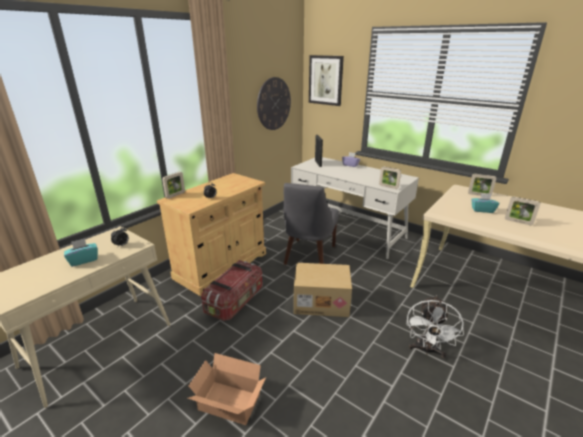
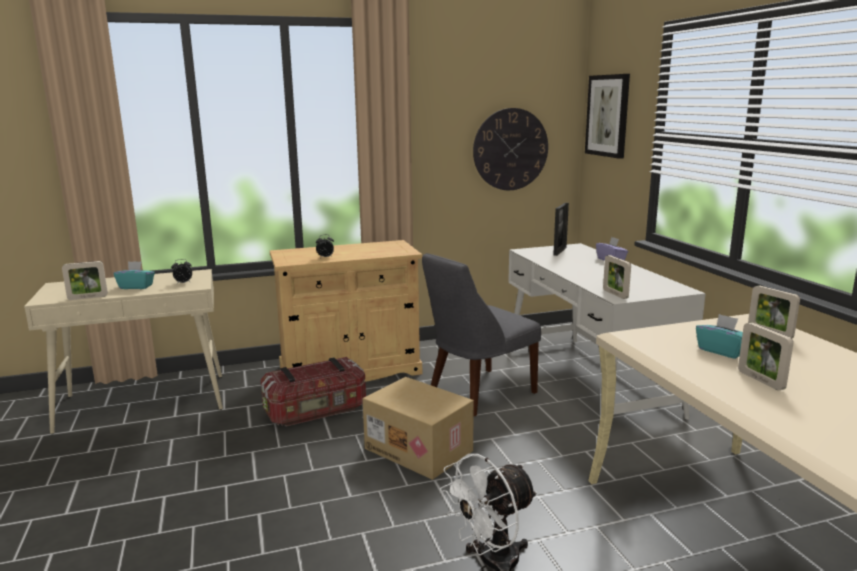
camera: 35 degrees right, 10 degrees down
(175, 195) = (295, 249): picture frame -> picture frame (88, 297)
(229, 404) = (180, 501): cardboard box -> none

